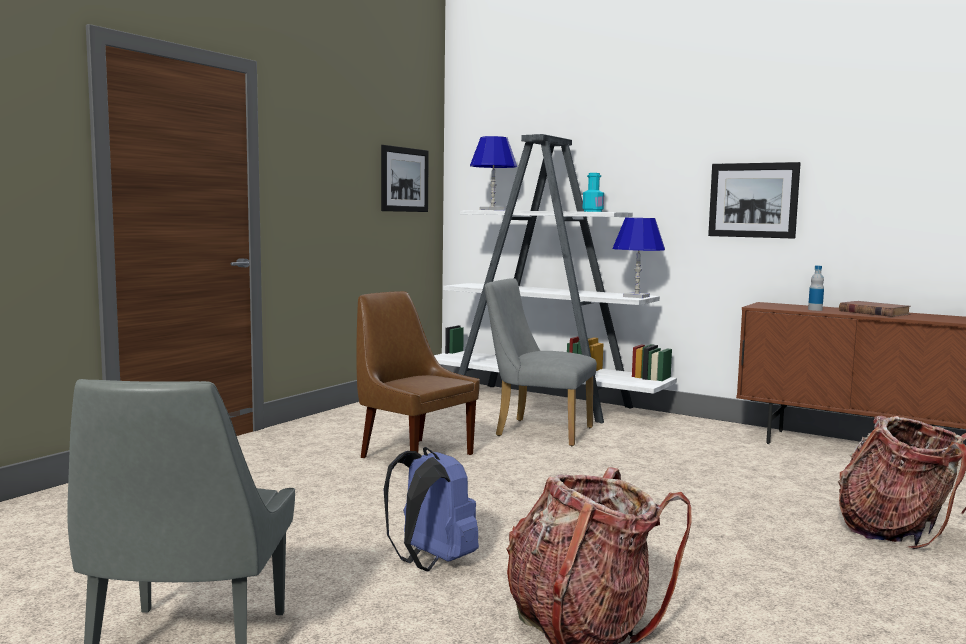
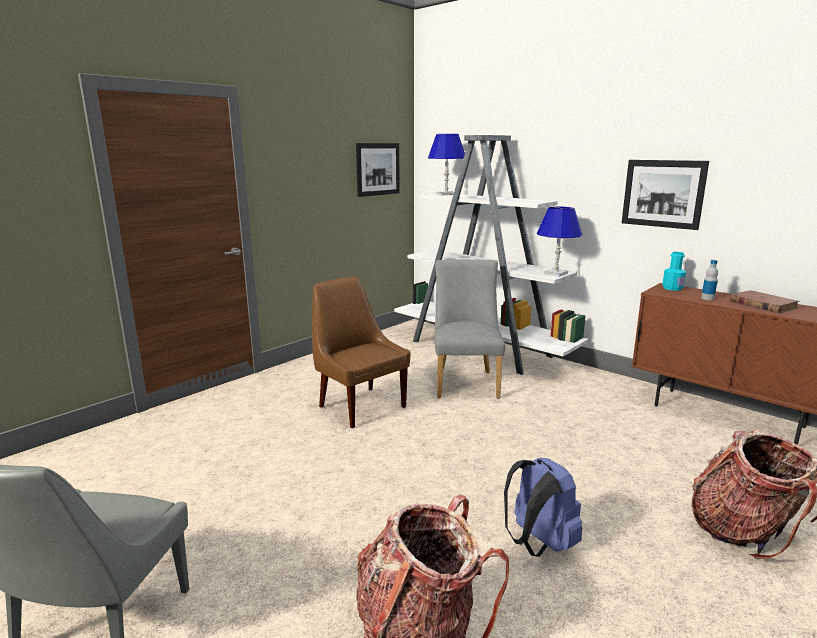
camera: 10 degrees right, 10 degrees up
(431, 561) = (325, 536): blue backpack -> blue backpack (538, 543)
(536, 431) = (465, 382): grey chair -> grey chair turned 60 degrees clockwise
(592, 211) = (524, 199): turquoise bottle -> turquoise bottle (672, 288)

